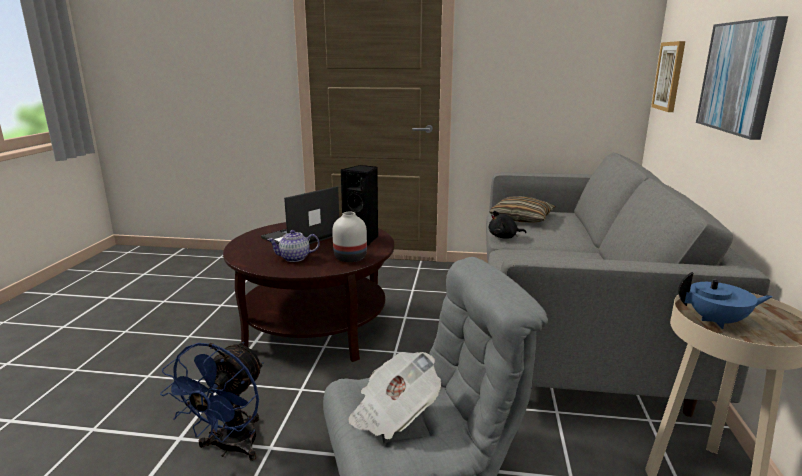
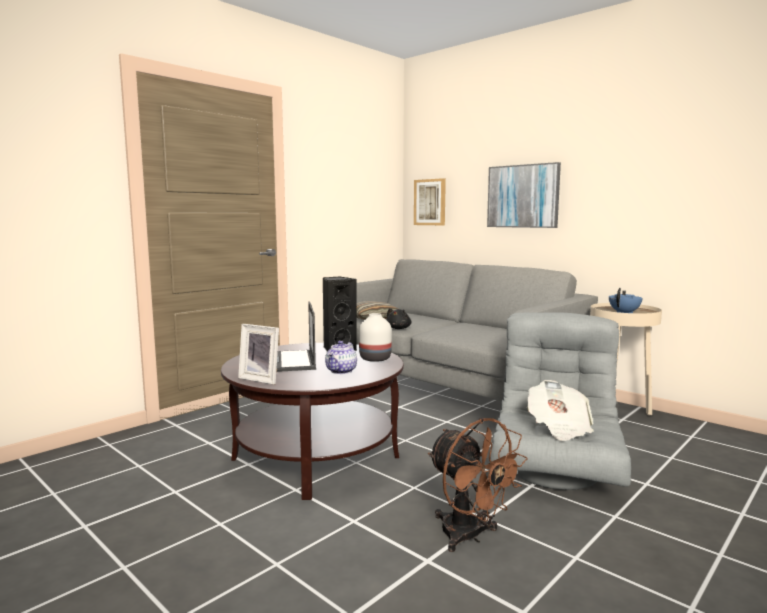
camera: 55 degrees left, 10 degrees down
(230, 448) = (469, 537): blue fan -> brown fan
(245, 244) = (262, 379): none -> picture frame

